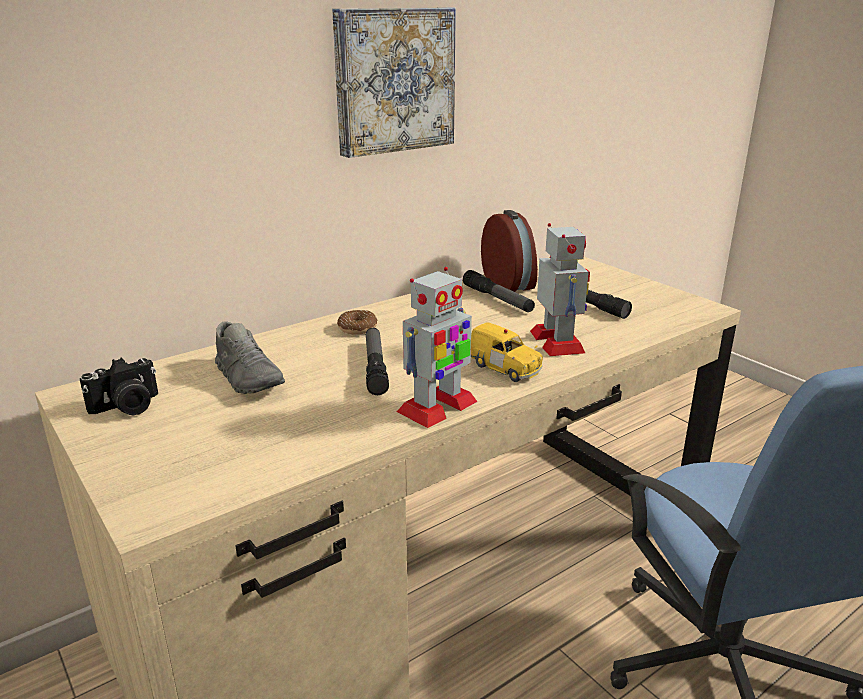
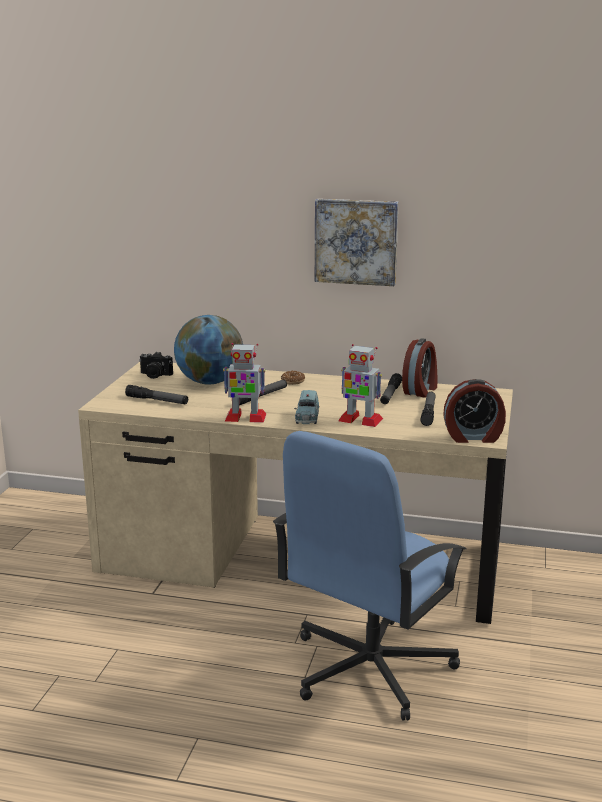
camera: 50 degrees right, 5 degrees down
(239, 449) = (157, 400): none -> flashlight
(249, 378) = (209, 382): grey shoe -> globe
(505, 368) = (307, 418): yellow toy car -> blue toy car
(557, 342) = (360, 420): toy robot -> toy robot turned 75 degrees clockwise
(689, 311) = (473, 437): none -> alarm clock

